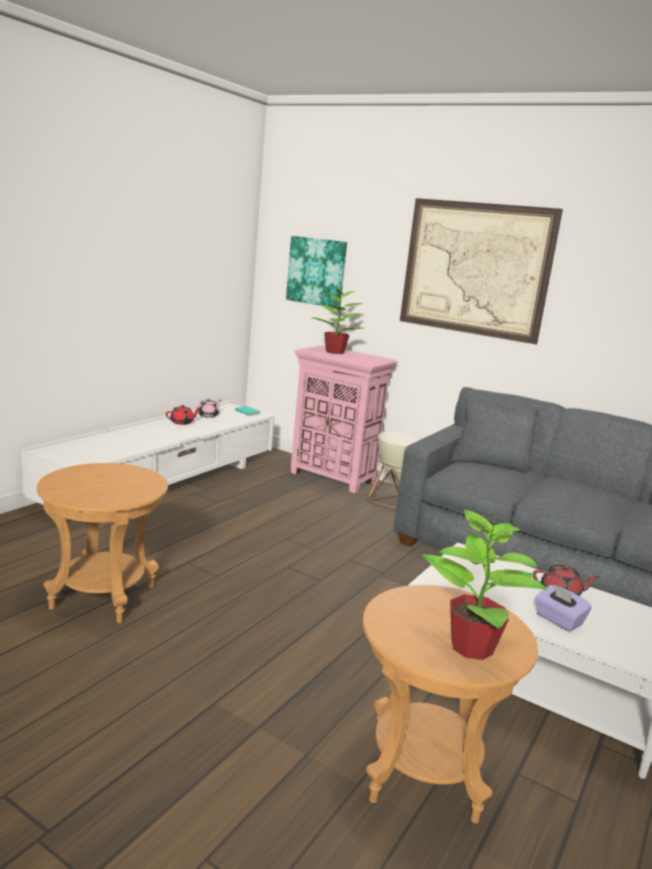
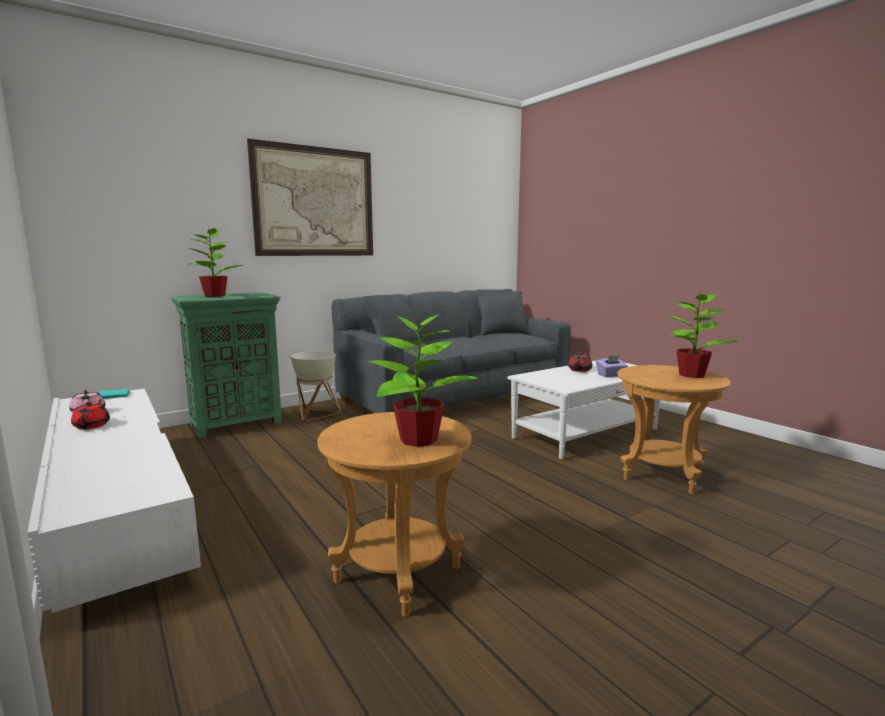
camera: 65 degrees left, 5 degrees down
(91, 491) = (417, 440): none -> potted plant
(317, 271) = (137, 217): picture -> none
(334, 478) = (237, 424): pink cabinet -> green cabinet

